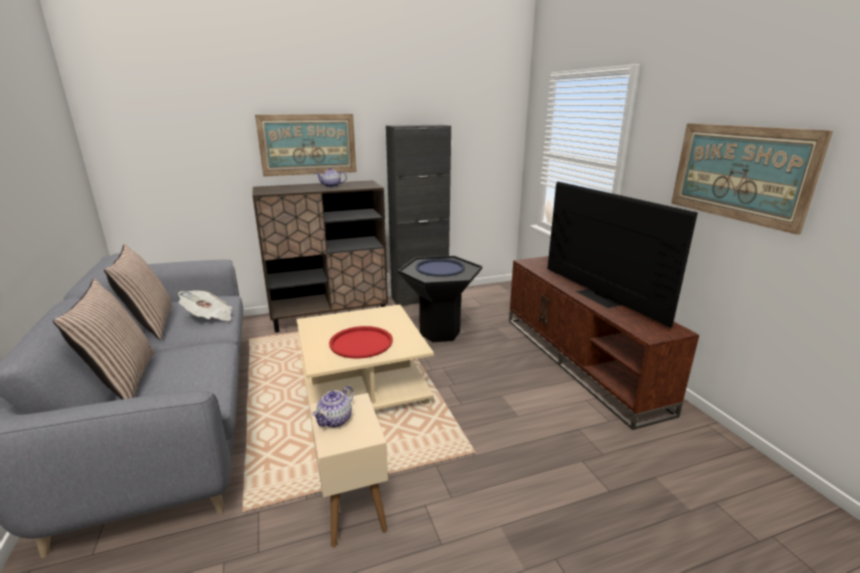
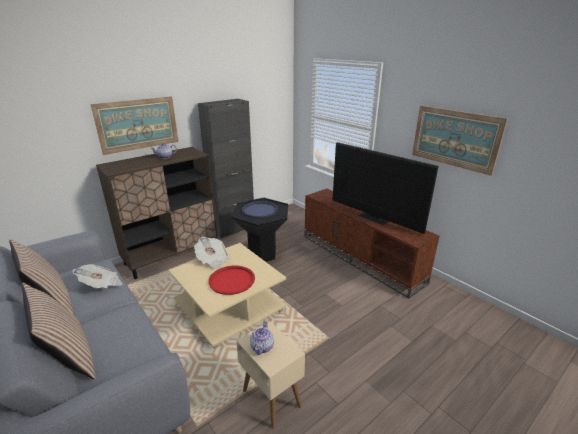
camera: 20 degrees left, 5 degrees up
(353, 317) = (212, 260): none -> newspaper

